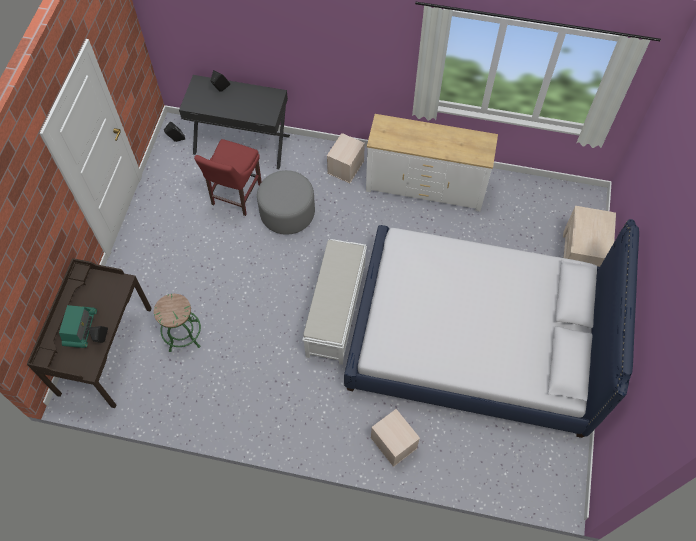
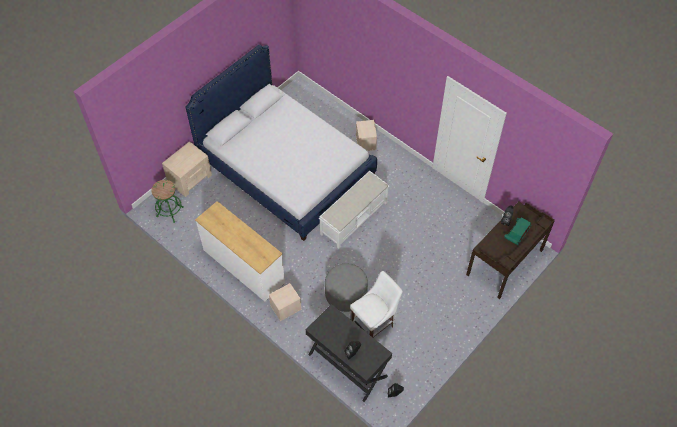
camera: 150 degrees left, 5 degrees down
(183, 335) = (452, 248): green stool -> green stool (170, 211)
(235, 196) = (374, 324): red chair -> white chair

